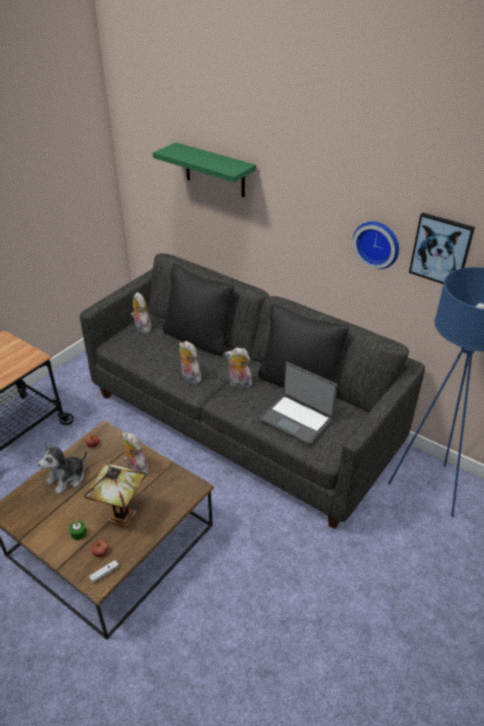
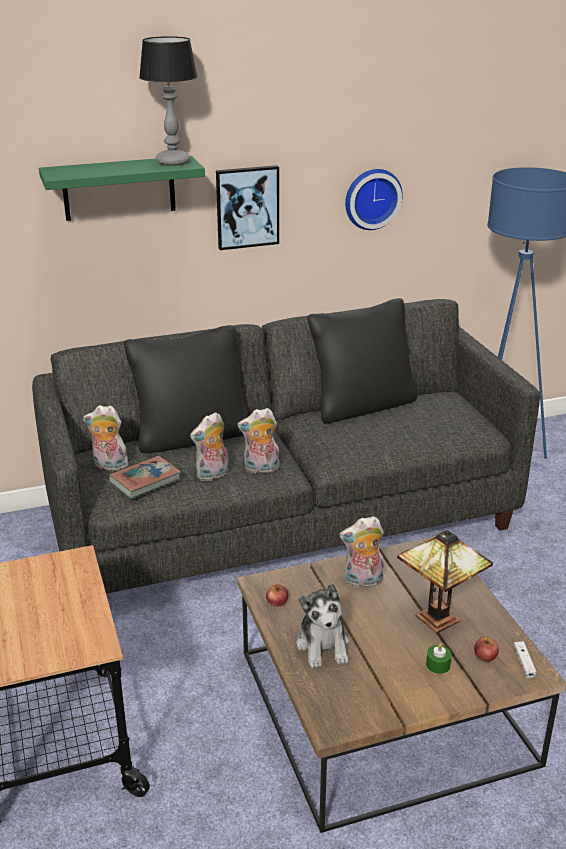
camera: 55 degrees left, 10 degrees down
(136, 345) = (145, 481): none -> book
(232, 165) = (173, 162): none -> table lamp
(238, 384) = (318, 440): plush toy -> plush toy (212, 475)
(297, 419) = (420, 427): laptop -> none
(441, 250) = (442, 175): picture -> picture (247, 207)

